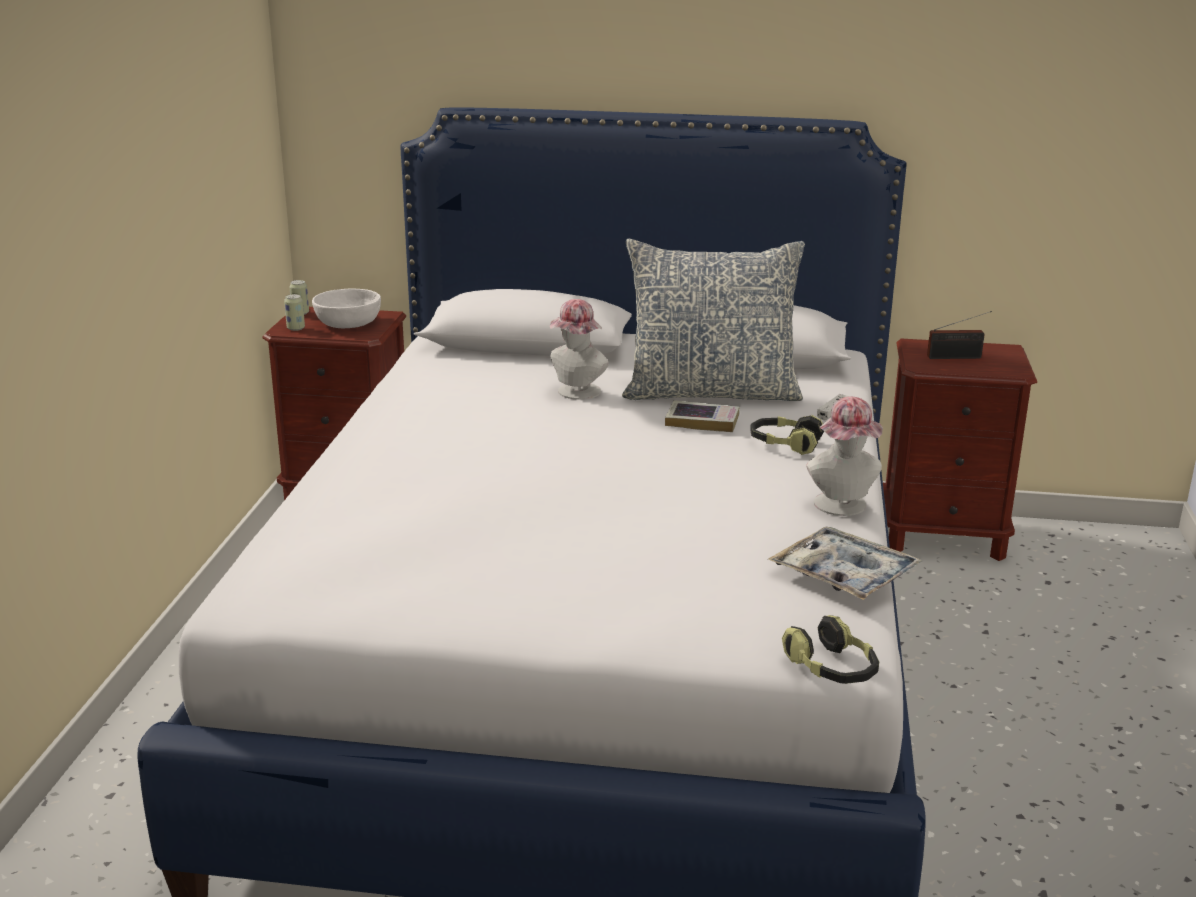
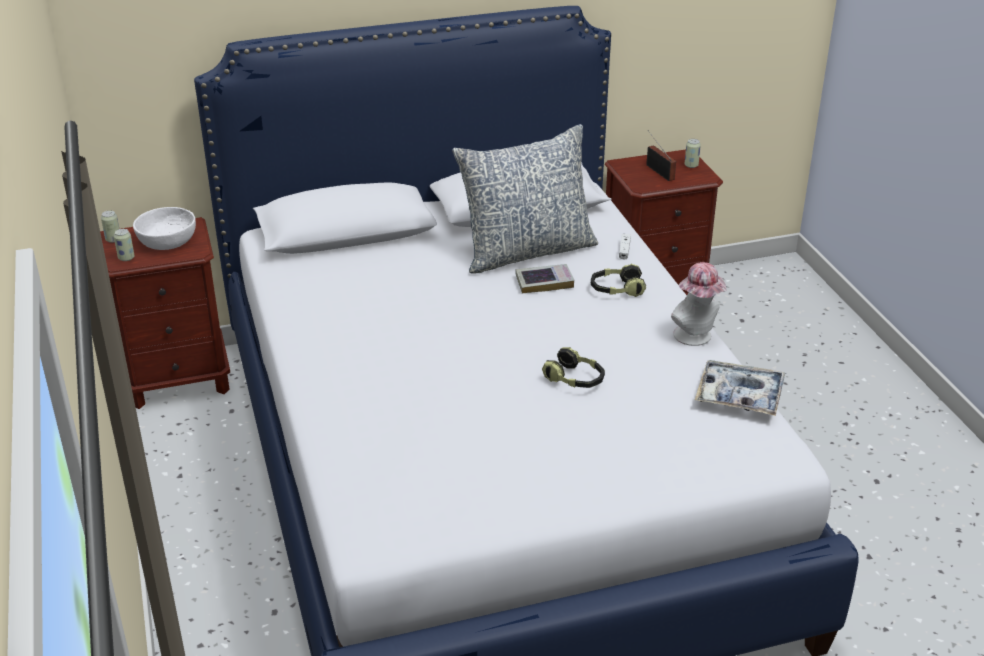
camera: 25 degrees left, 10 degrees up
(576, 393) = (431, 277): hat -> none
(832, 669) = (788, 473): headphones -> headphones (575, 379)
(957, 357) = (659, 171): radio -> radio turned 90 degrees counterclockwise
(1005, 359) = (691, 165): none -> can

